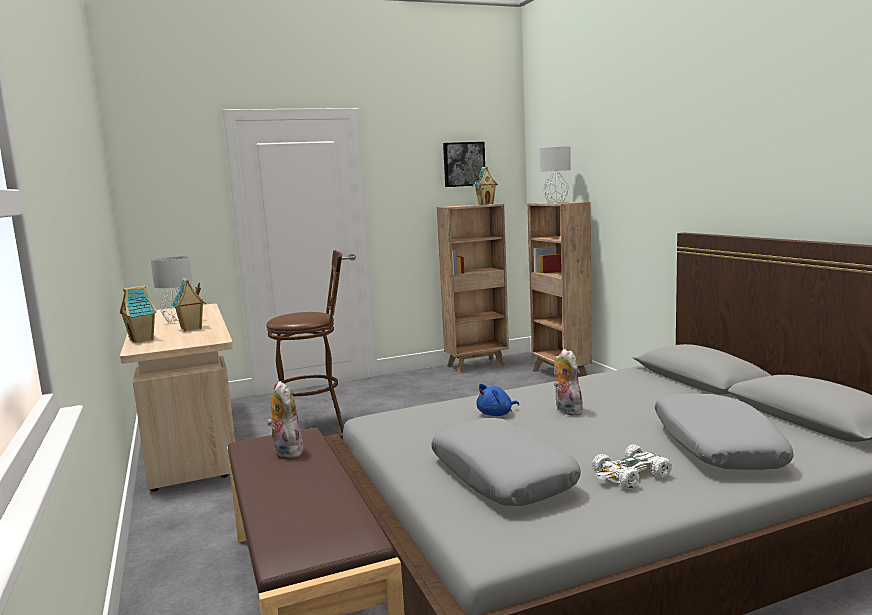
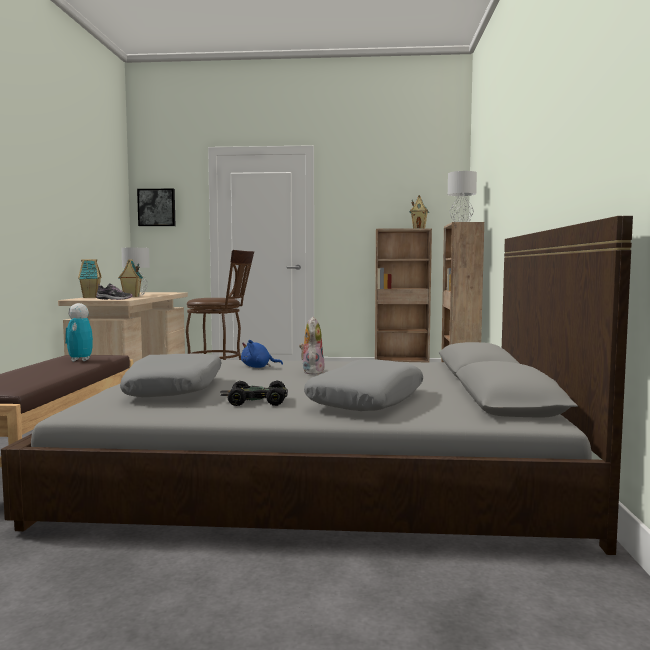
camera: 25 degrees right, 5 degrees down
(199, 341) = (114, 299): none -> shoe
(286, 452) = (80, 360): plush toy -> toy robot
(463, 164) = (405, 194): picture -> picture (157, 207)
(630, 475) = (256, 401): white toy car -> black toy car

